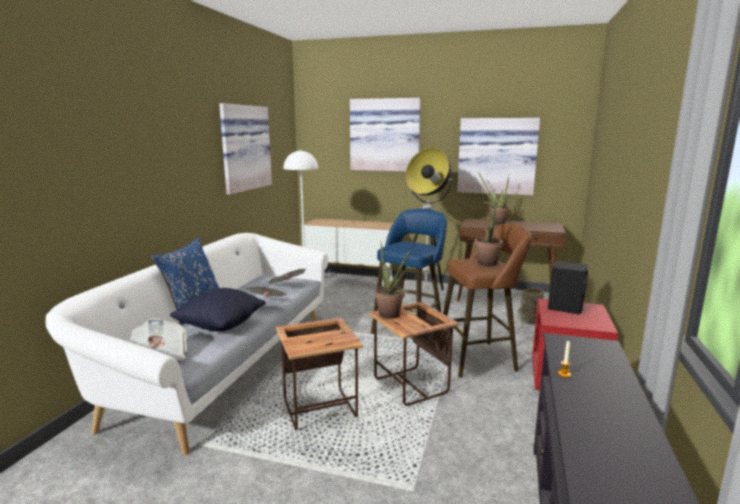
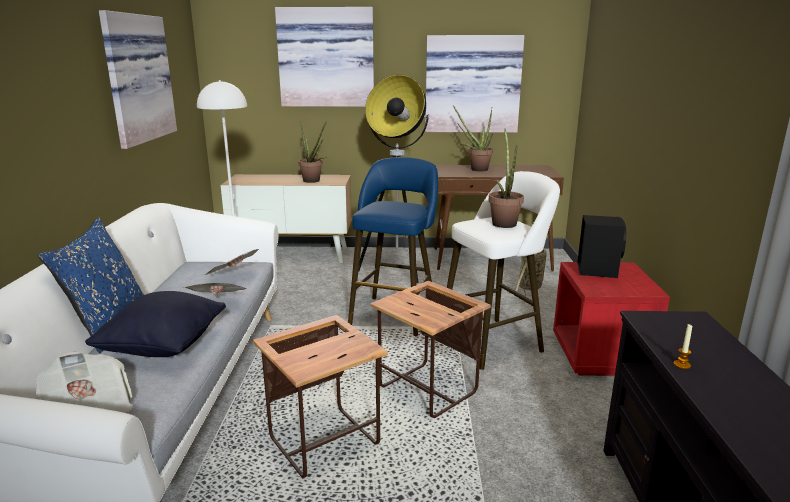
camera: 15 degrees left, 5 degrees up
(391, 316) = (403, 305): potted plant -> potted plant (313, 181)
(480, 358) = (494, 341): brown stool -> white stool

